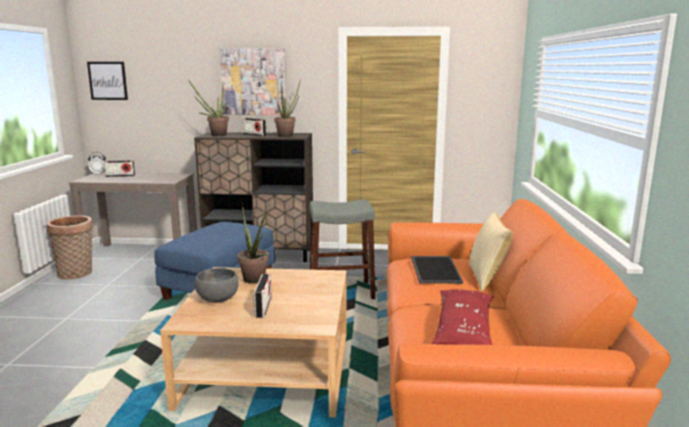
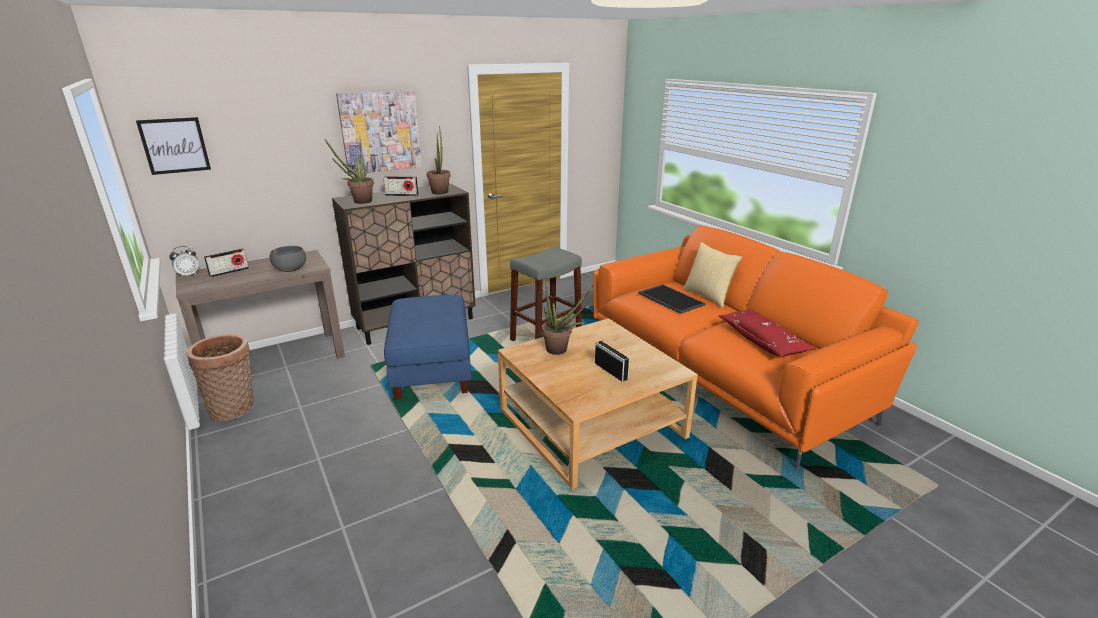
camera: 35 degrees left, 10 degrees up
(218, 298) = (562, 376): grey bowl -> grey bowl (290, 269)

